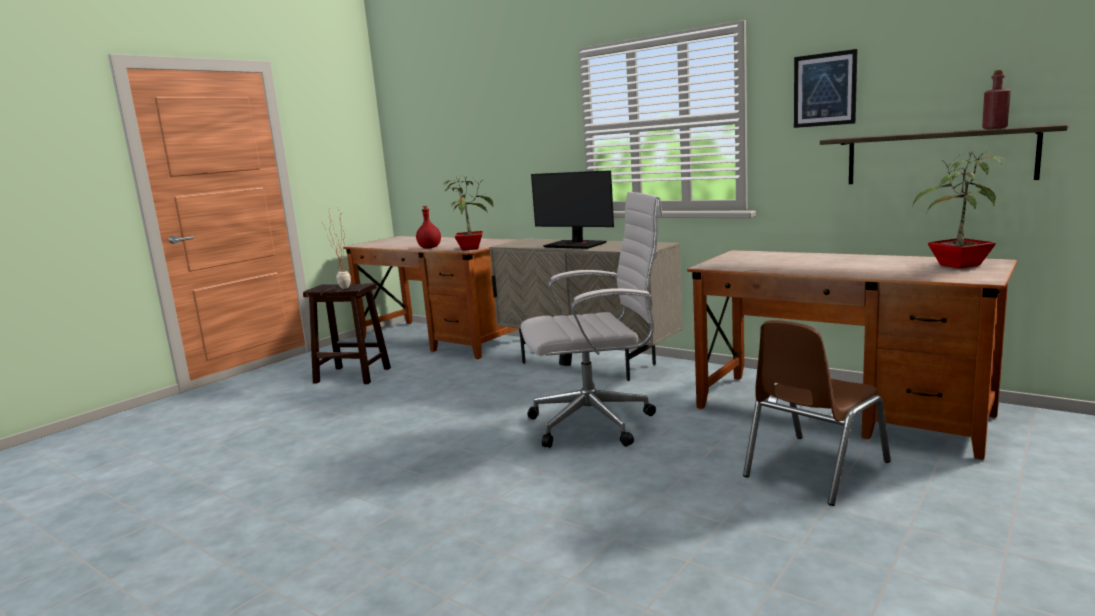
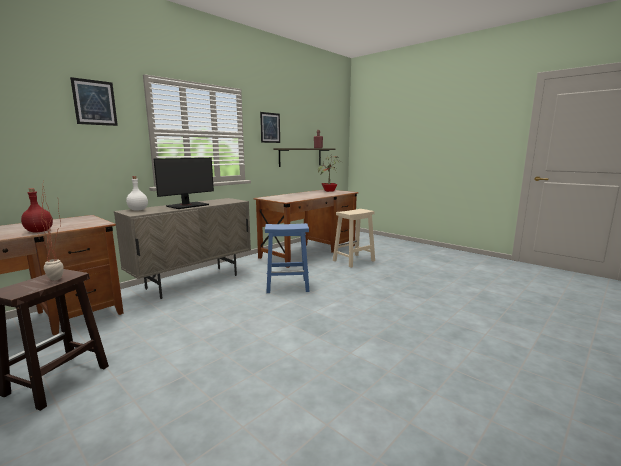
camera: 85 degrees left, 0 degrees up
(470, 248) = (94, 223): potted plant -> none
(529, 101) = (94, 102): none -> picture
(532, 241) = (138, 210): none -> white bottle
(597, 423) = (288, 286): white office chair -> blue stool
(814, 469) = (353, 261): brown chair -> beige stool

